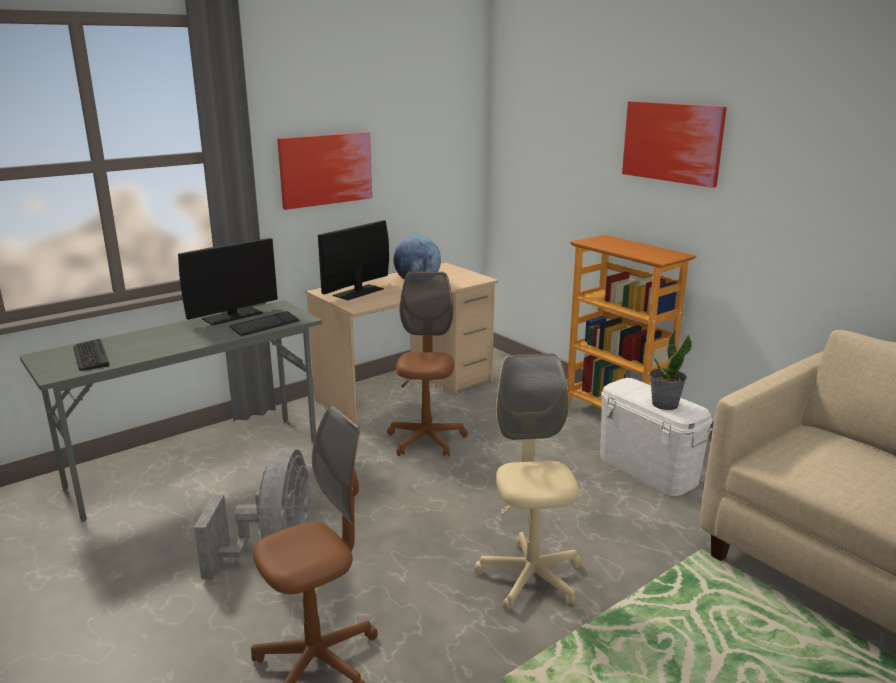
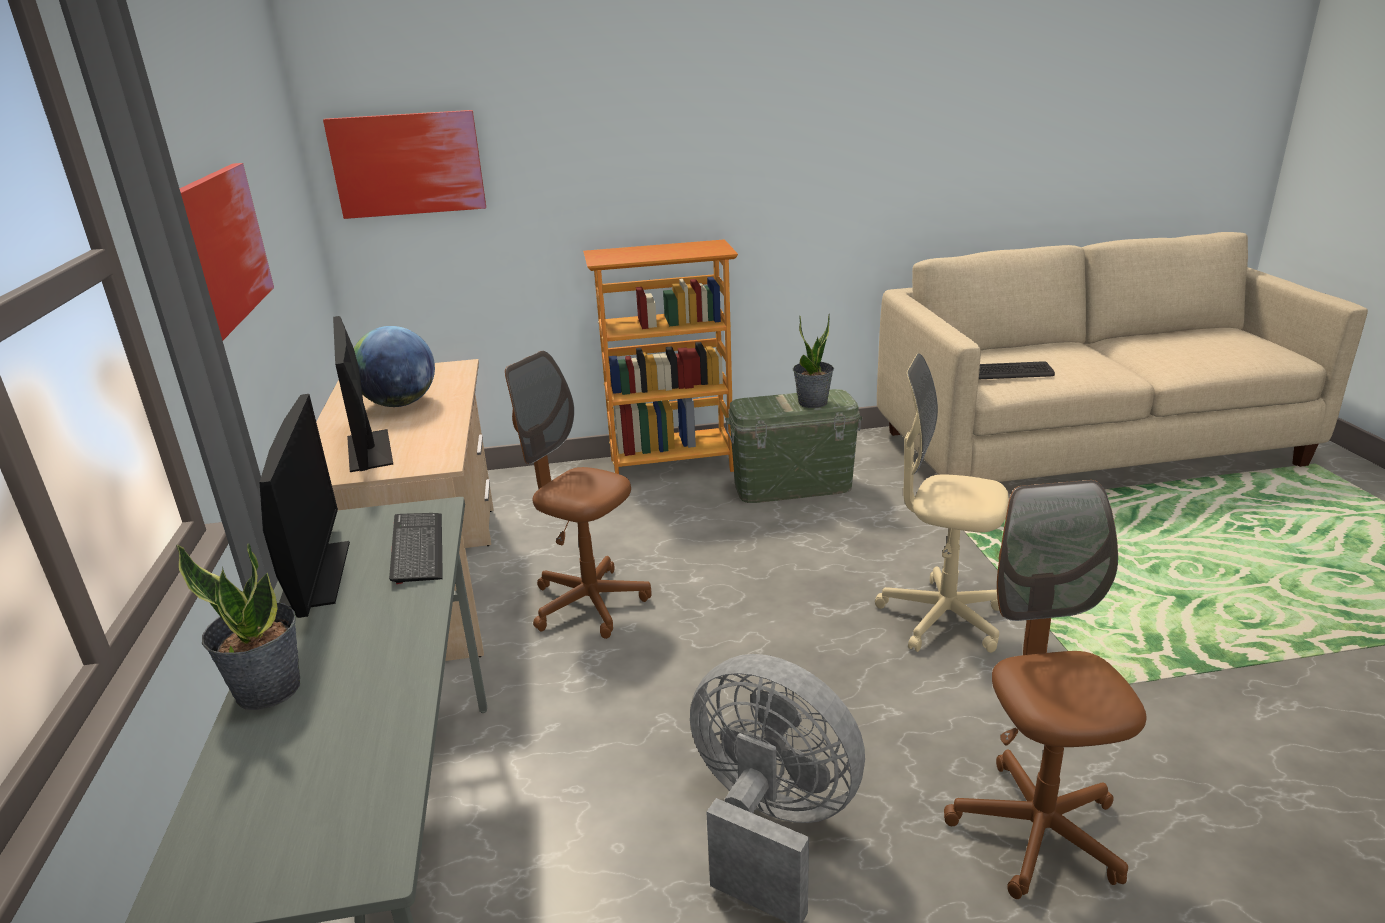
camera: 60 degrees left, 5 degrees up
(90, 356) = (304, 792): keyboard -> keyboard (1010, 372)
(149, 333) = (268, 688): none -> potted plant
(647, 469) = (792, 486): white storage box -> green storage box
(672, 142) = (663, 109): picture -> picture (408, 164)

